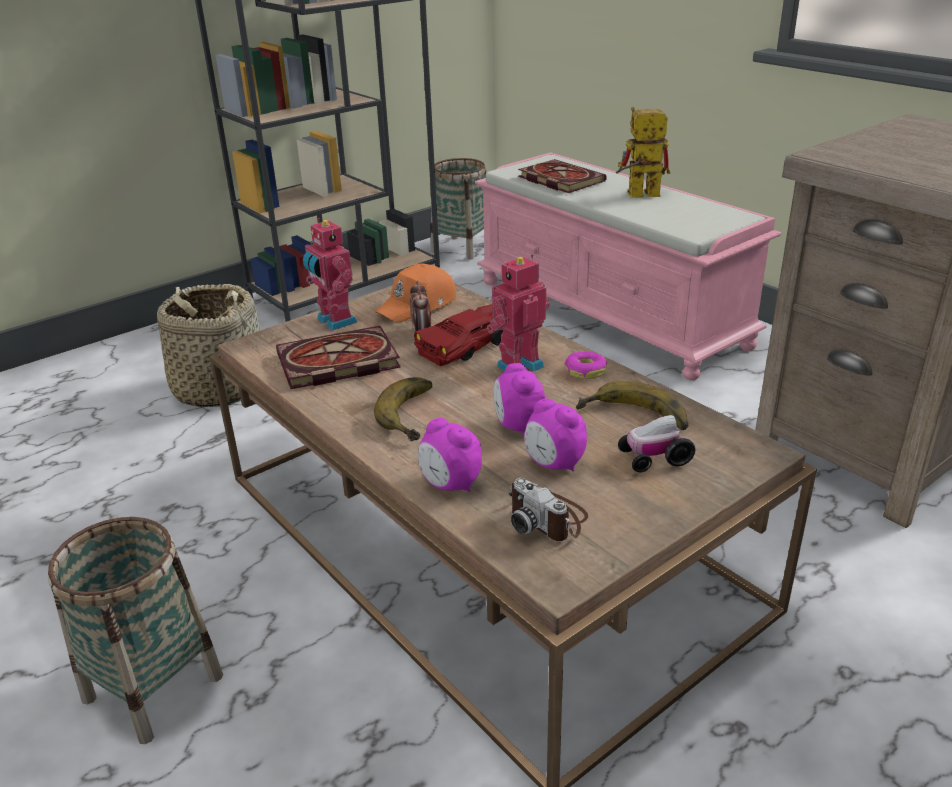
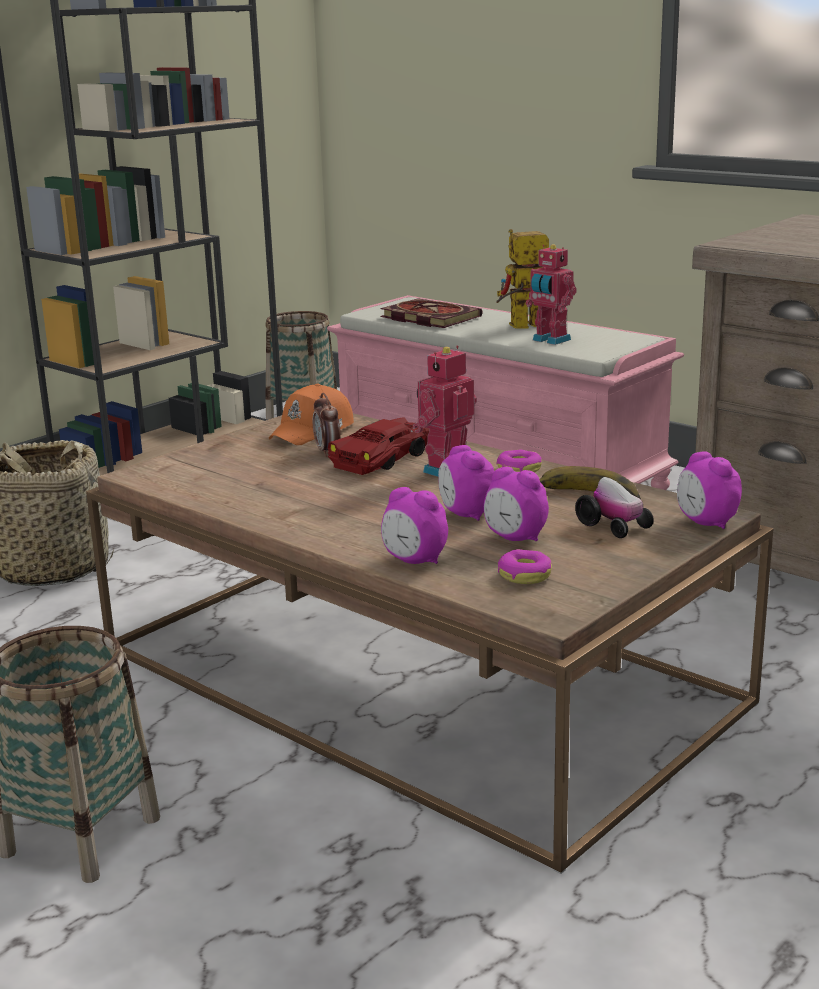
camera: 10 degrees left, 10 degrees down
(334, 321) = (224, 449): toy robot -> toy robot (550, 340)
(335, 363) = (243, 481): book -> none
(417, 413) = (353, 513): banana -> none
(548, 518) = (525, 575): camera -> donut
(654, 457) = (614, 526): toy car -> toy car turned 105 degrees counterclockwise
(746, 463) = (706, 523): none -> alarm clock

